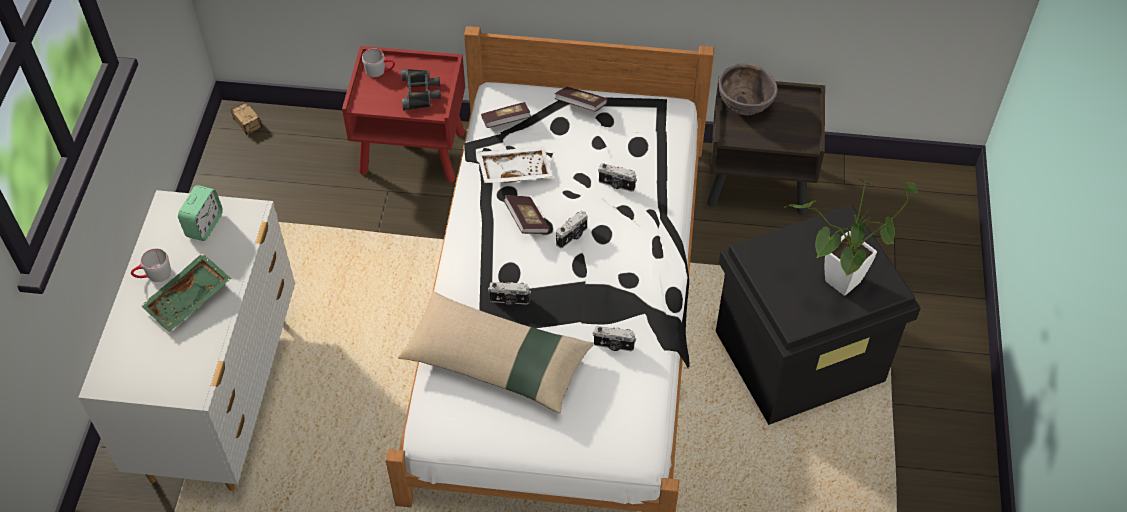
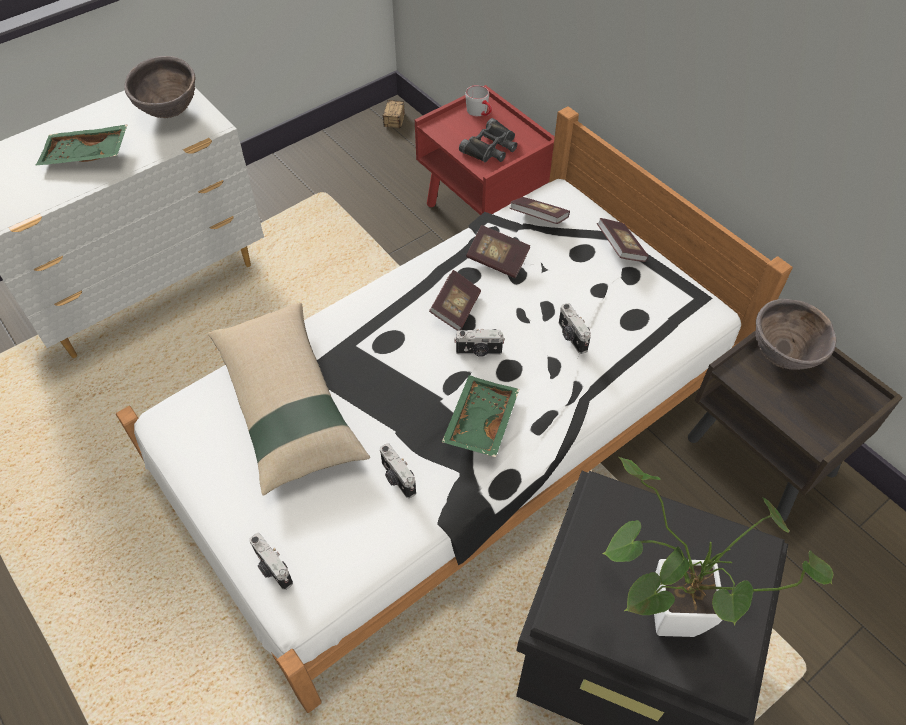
camera: 45 degrees right, 0 degrees up
(153, 275) = (91, 123): grey mug -> none
(204, 225) = (170, 113): alarm clock -> brown bowl
(509, 301) = (361, 363): camera -> camera (272, 568)
(514, 170) = (497, 260): white tray -> book
(622, 276) = (479, 421): none -> green tray

